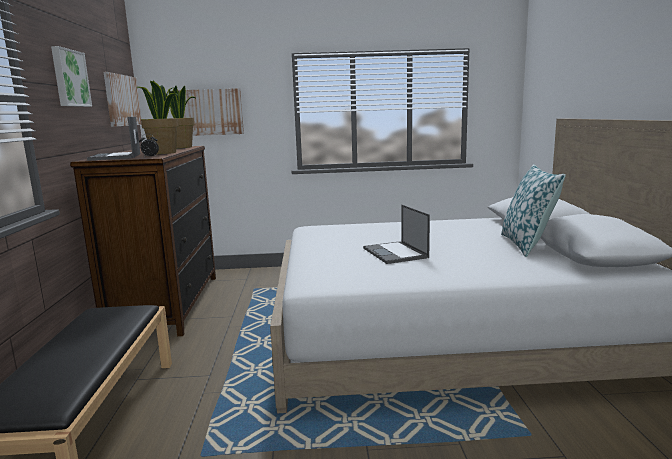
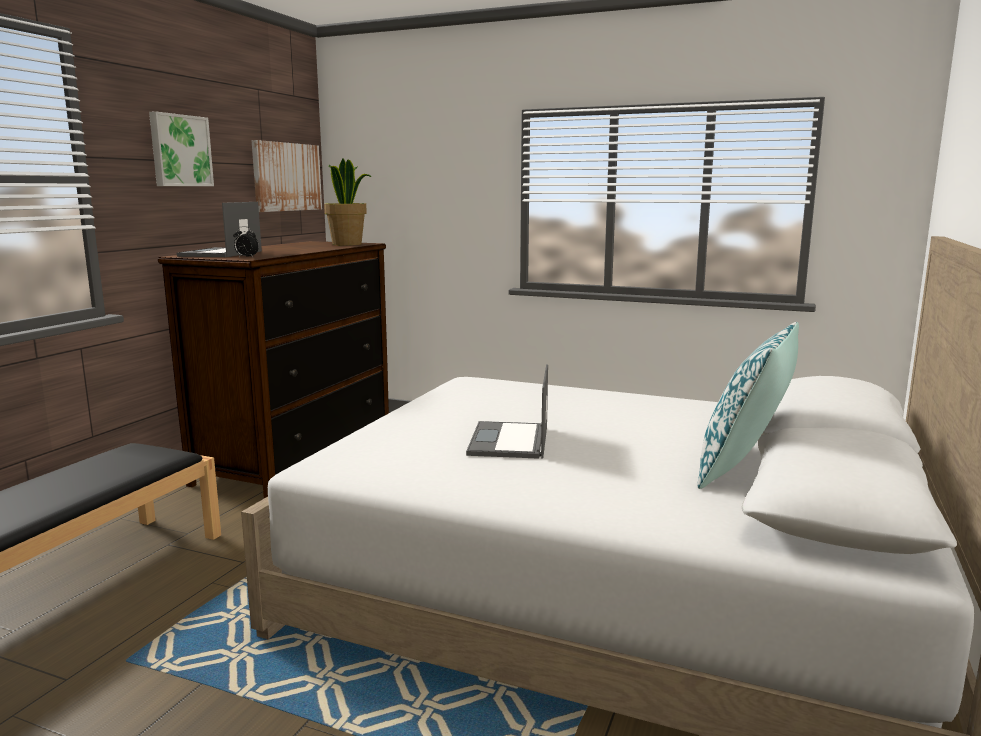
camera: 25 degrees right, 0 degrees up
(164, 153) = (288, 252): potted plant -> none
(208, 112) = (405, 195): picture -> none

